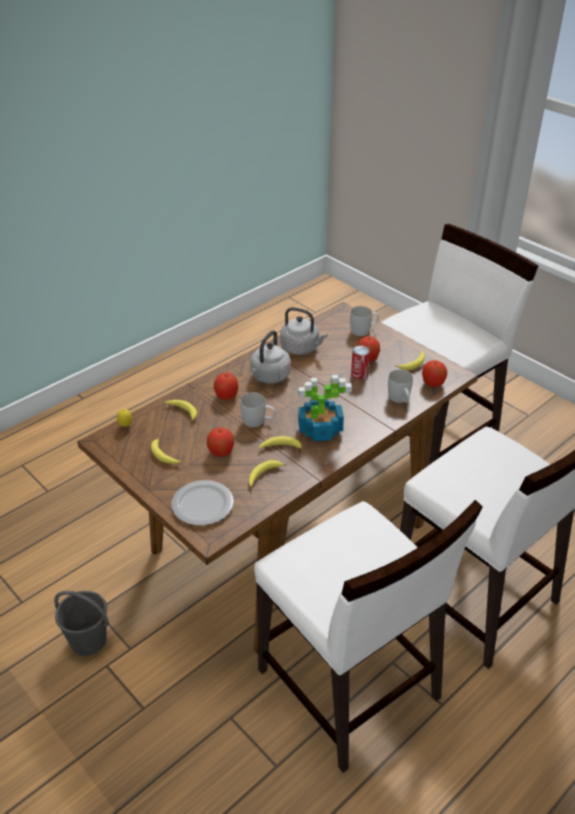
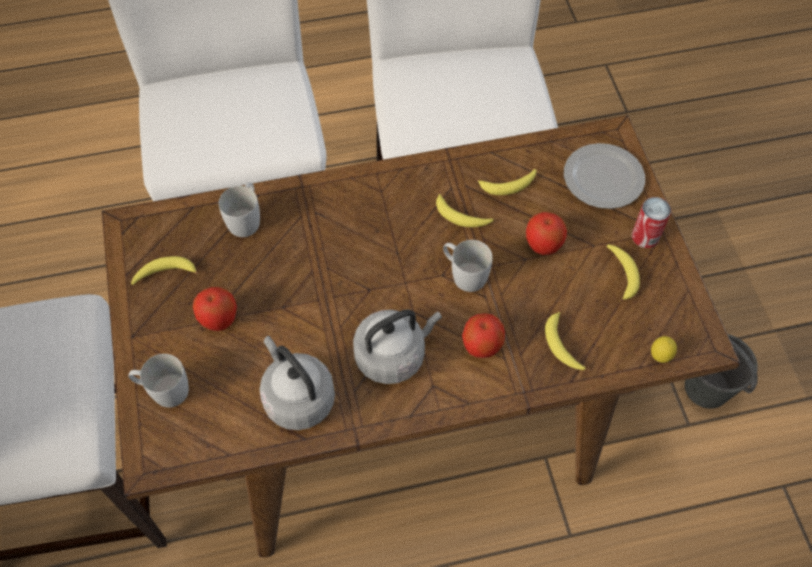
camera: 150 degrees left, 20 degrees up
(319, 430) = (392, 220): potted plant -> none
(359, 374) = (258, 292): can -> can (645, 236)
(432, 383) = (176, 224): apple -> none

